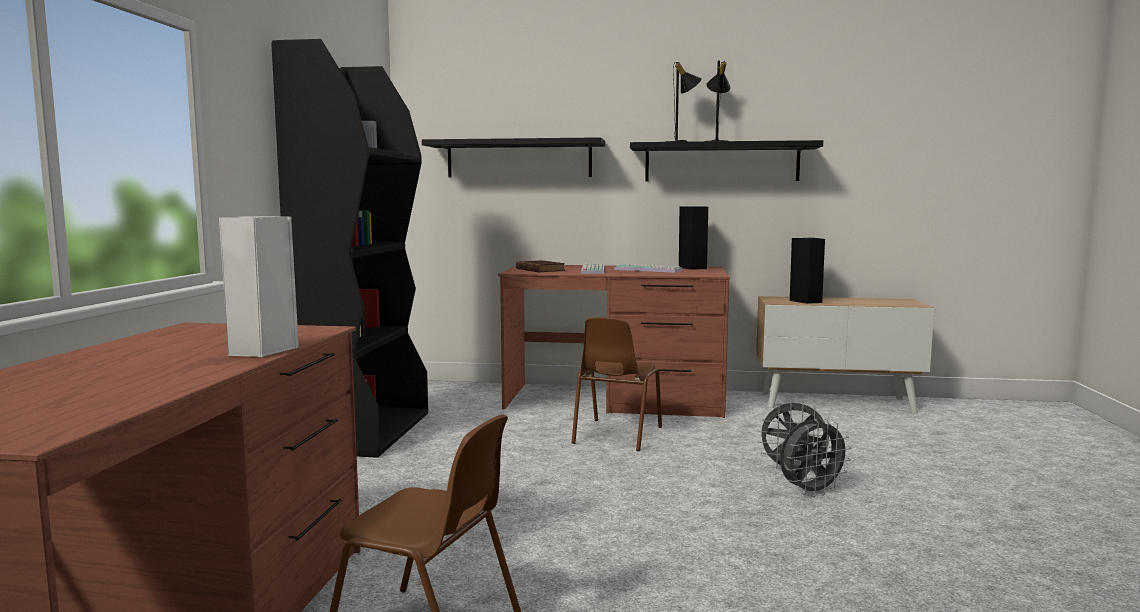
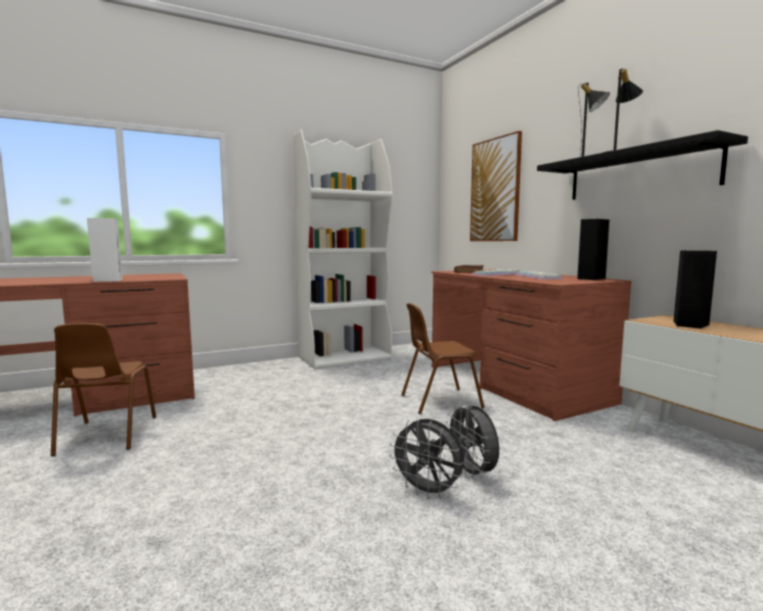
camera: 55 degrees right, 0 degrees up
(366, 432) = (345, 357): black bookcase -> white bookcase
(519, 159) = (495, 190): black shelf -> picture

